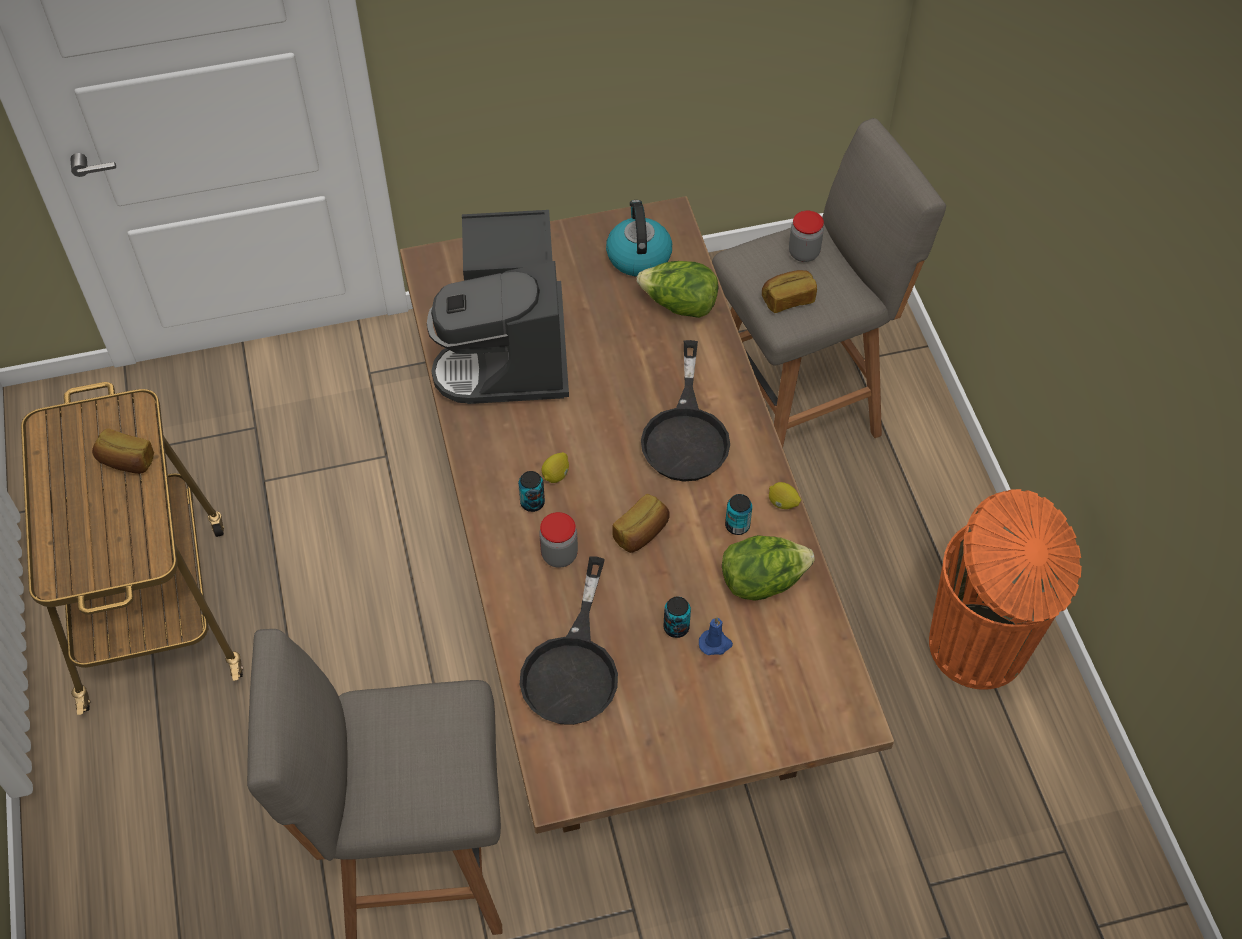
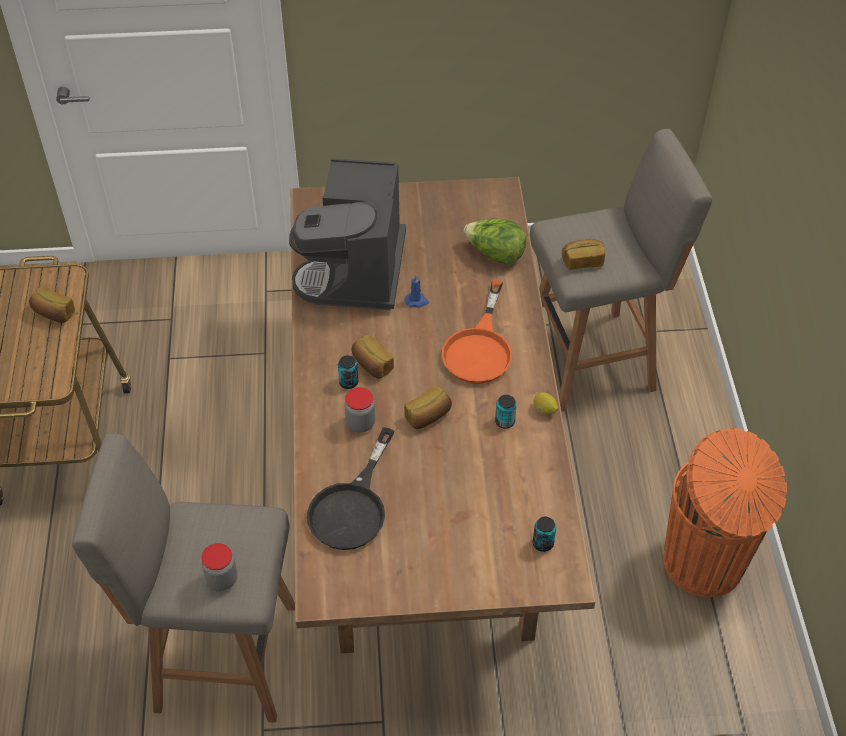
camera: 10 degrees right, 5 degrees down
(556, 475) = (371, 365): lemon -> bread
(638, 255) = (471, 215): kettle -> none
(676, 627) = (439, 490): can -> can (543, 543)
(686, 433) = (479, 348): black frying pan -> orange frying pan
(715, 643) = (468, 506): blue candle -> blue candle (416, 301)
(762, 581) = (515, 465): lettuce -> none
(803, 253) = (602, 229): jar -> jar (222, 579)

